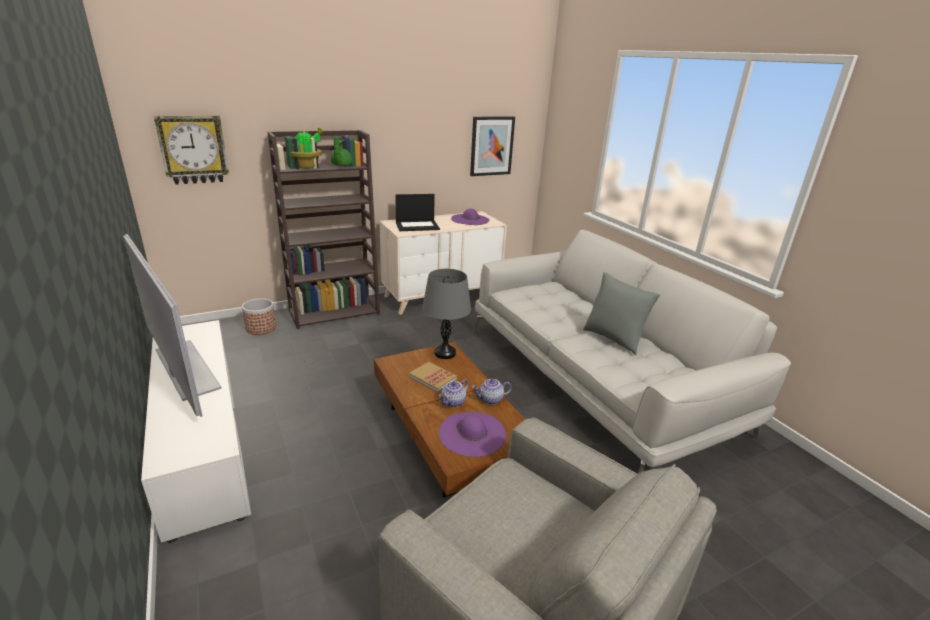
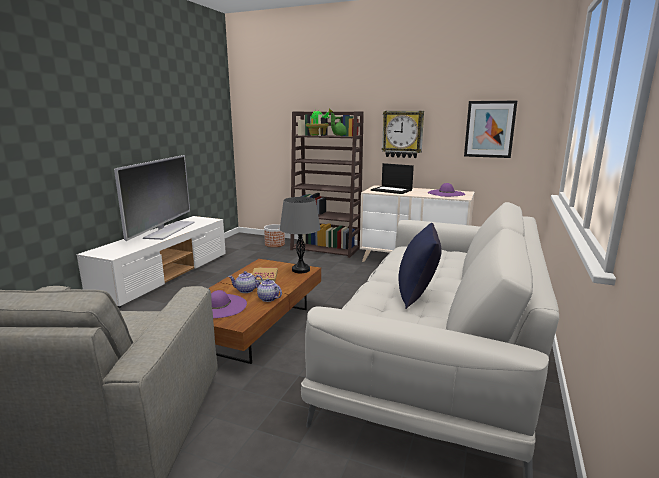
camera: 50 degrees right, 10 degrees down
(193, 149) = (263, 122): wall clock -> wall clock (402, 134)
(613, 339) = (417, 295): grey pillow -> blue pillow

